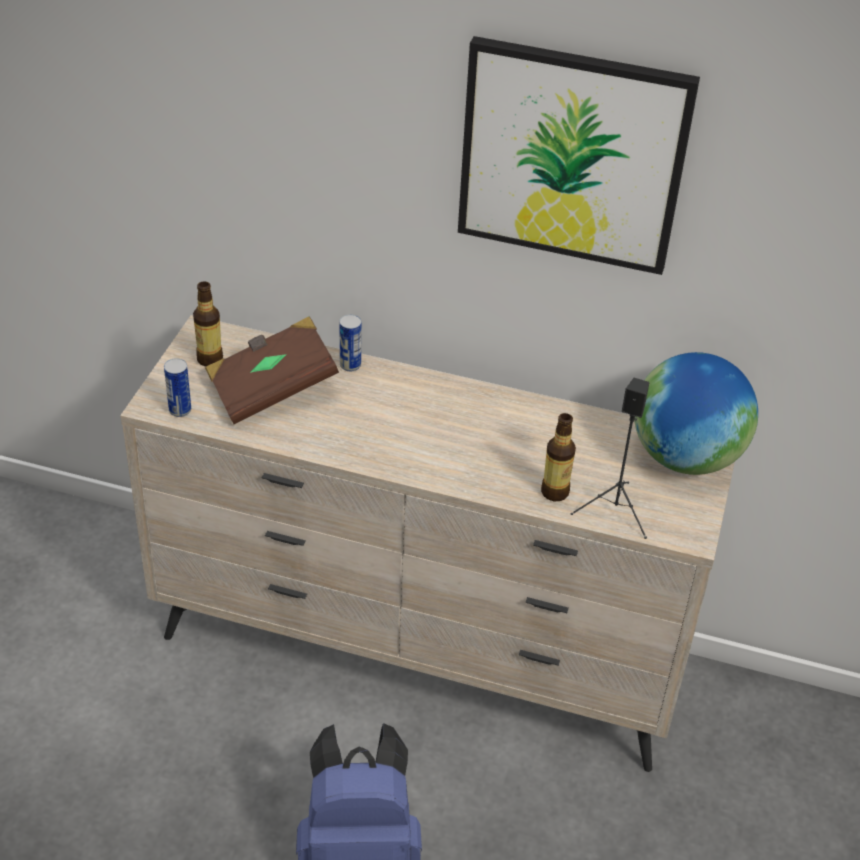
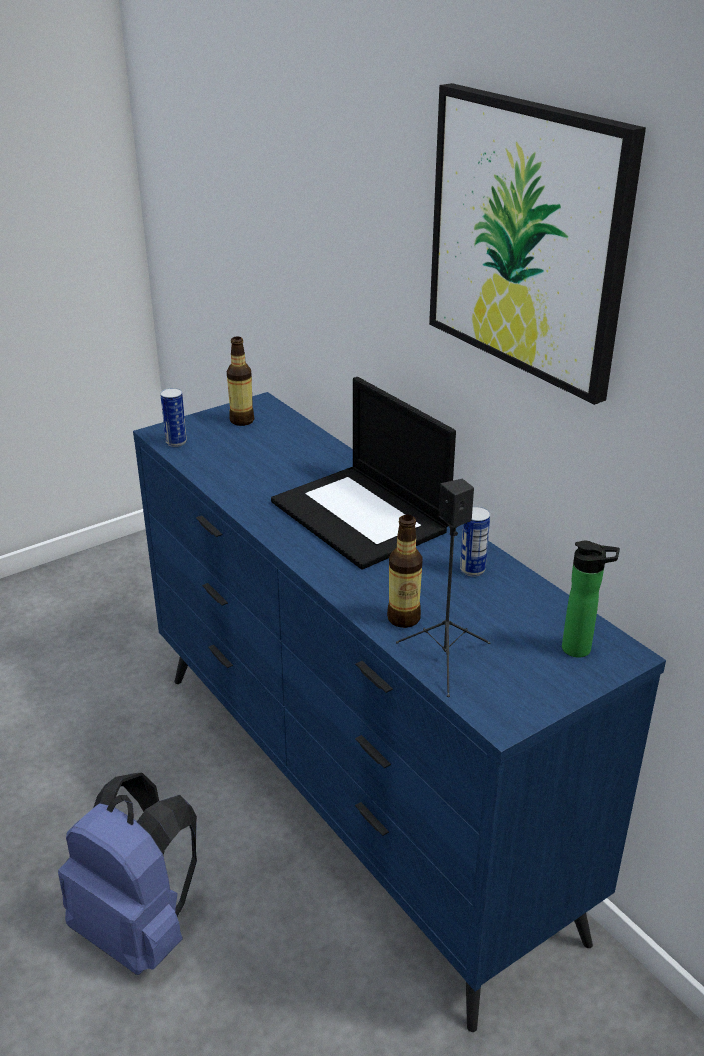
camera: 40 degrees right, 10 degrees down
(272, 389) = (261, 454): brown book -> none
(350, 365) = (344, 461): can -> can (472, 570)
(420, 654) = (354, 797): beige dresser -> blue dresser
(427, 415) = (362, 516): none -> laptop
(686, 458) = (581, 650): globe -> bottle

